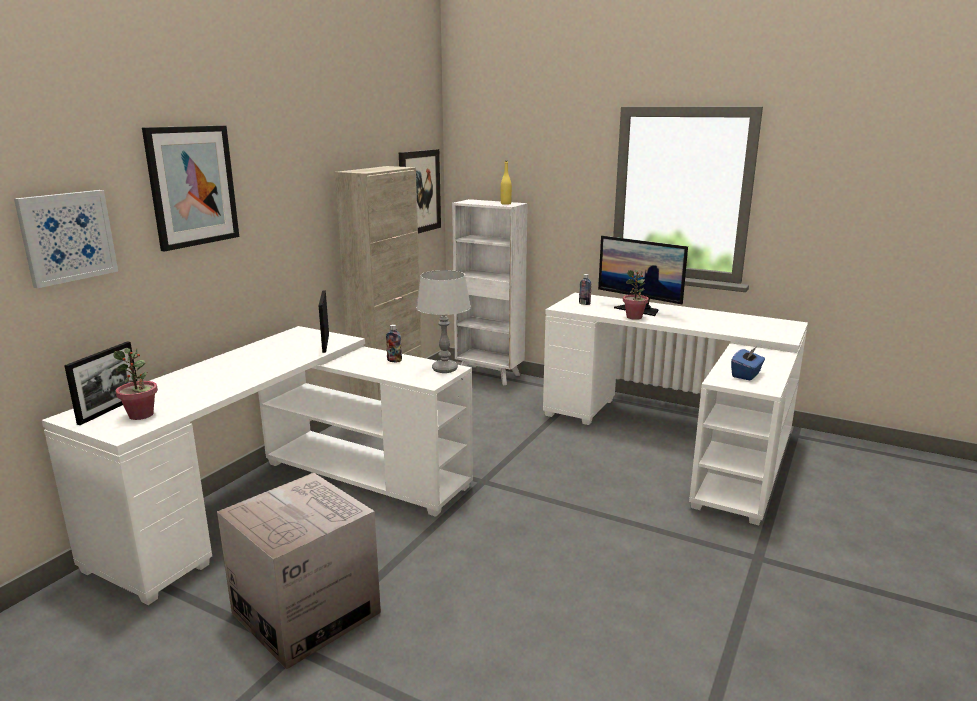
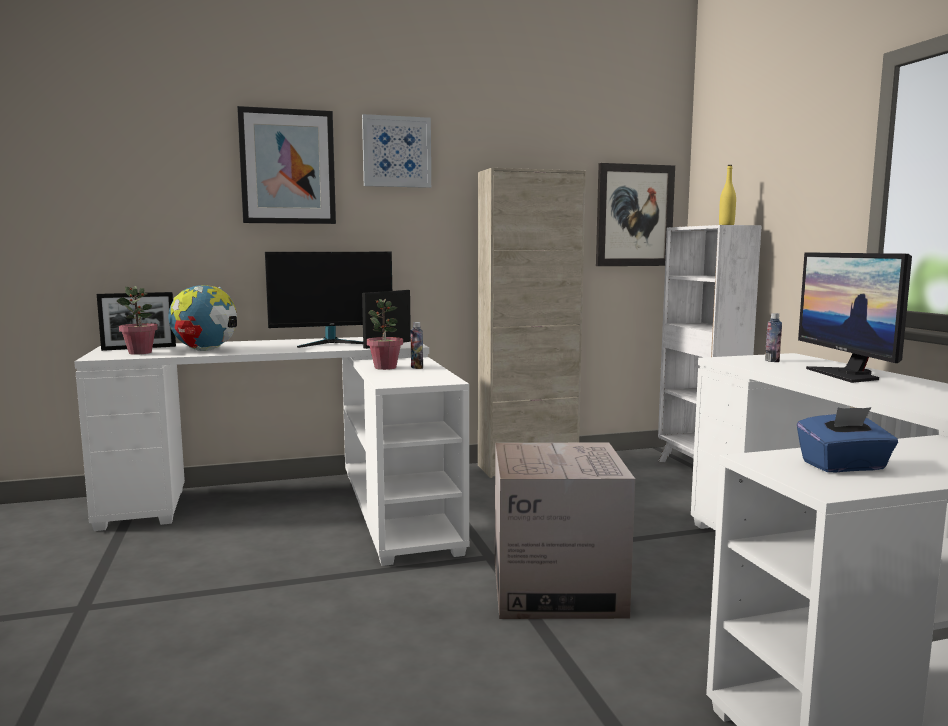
camera: 45 degrees right, 10 degrees down
(67, 237) = (149, 194): picture -> picture (396, 152)
(196, 393) = (205, 350): none -> globe
(274, 352) = (332, 343): none -> monitor
(306, 612) = (142, 586): cardboard box -> cardboard box (557, 588)
(445, 369) = (438, 379): grey table lamp -> none
(634, 317) = (809, 378): potted plant -> potted plant (385, 367)

